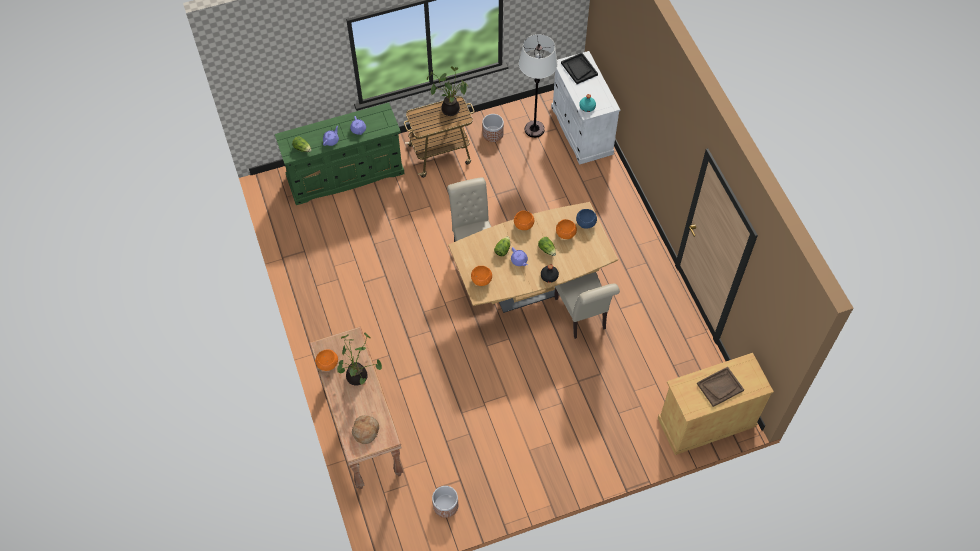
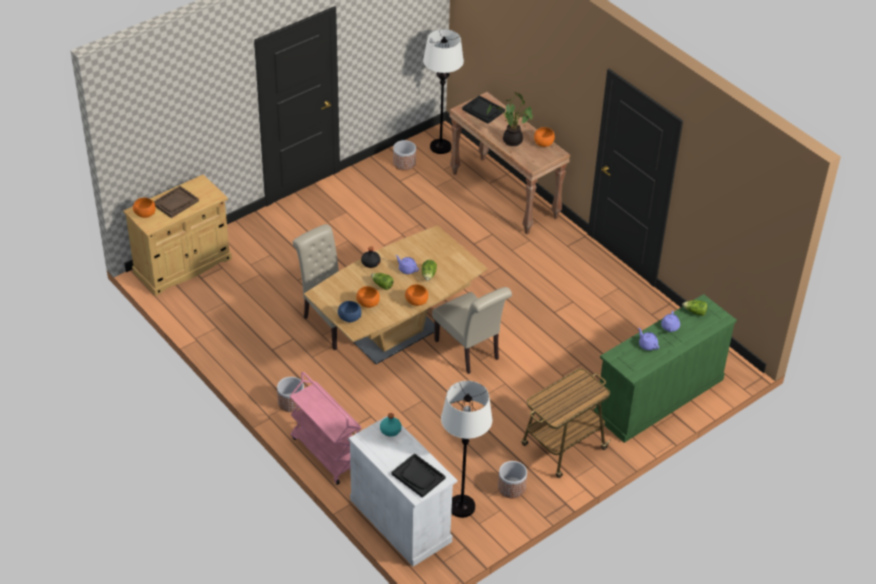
camera: 160 degrees right, 15 degrees down
(365, 430) = (483, 110): bread -> black tray
(397, 521) = (440, 147): none -> white floor lamp
(450, 108) = (560, 409): potted plant -> none
(481, 280) = (438, 245): orange bowl -> orange bowl (144, 214)
(620, 195) = (326, 453): none -> pink cart
(637, 246) = (291, 402): none -> planter

